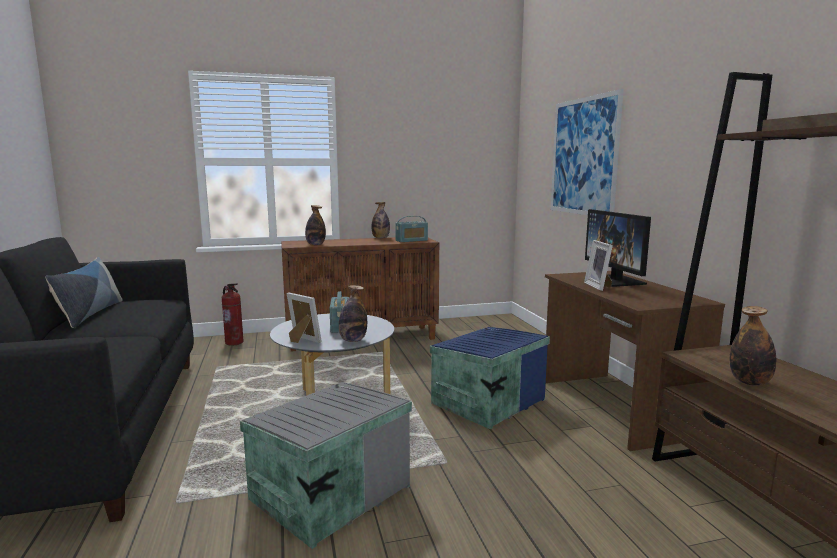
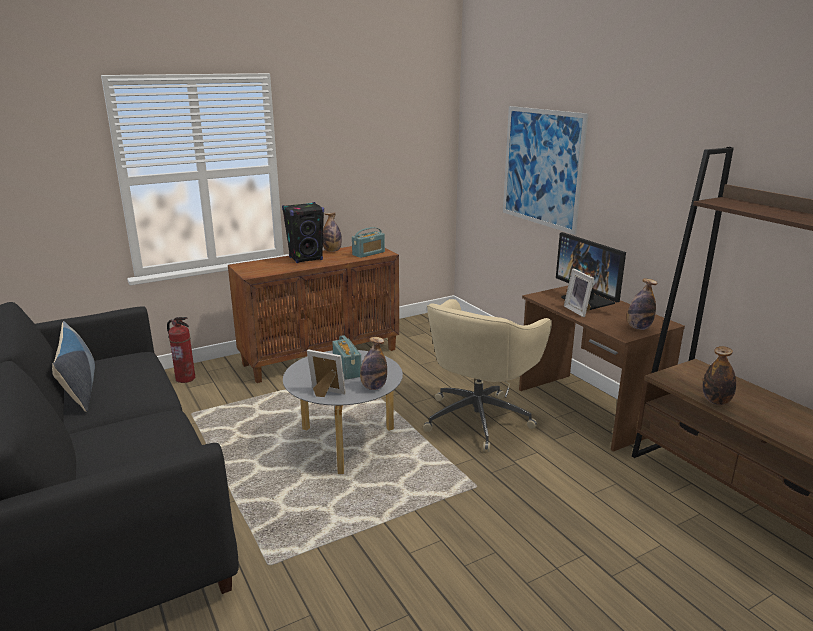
camera: 15 degrees left, 10 degrees up
(315, 244) = (274, 270): bottle -> bottle (638, 328)
(327, 492) = (394, 531): grey storage box -> none
(351, 241) = (306, 259): none -> black speaker
(486, 401) = (479, 418): blue storage box -> beige office chair

